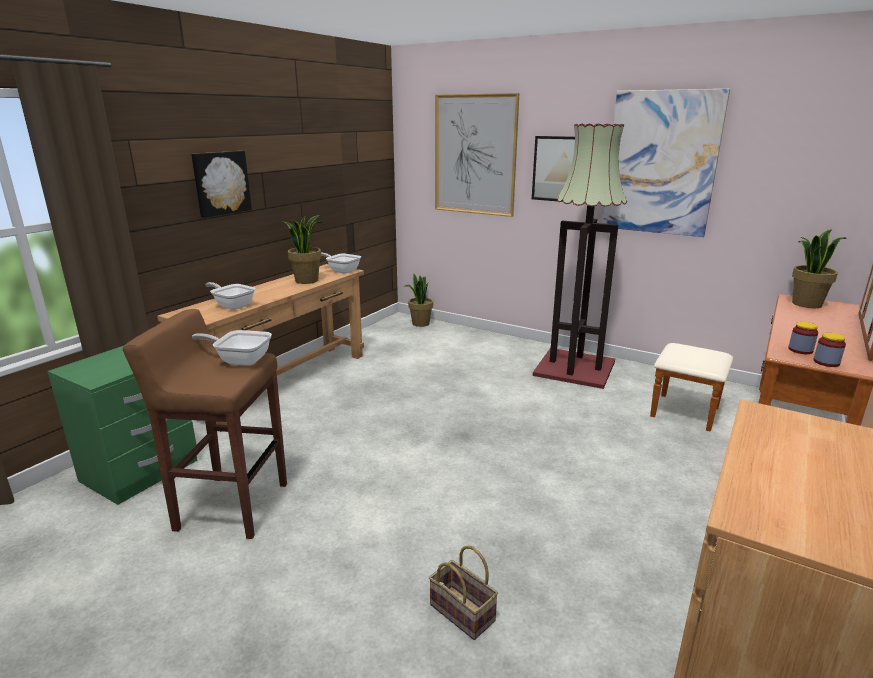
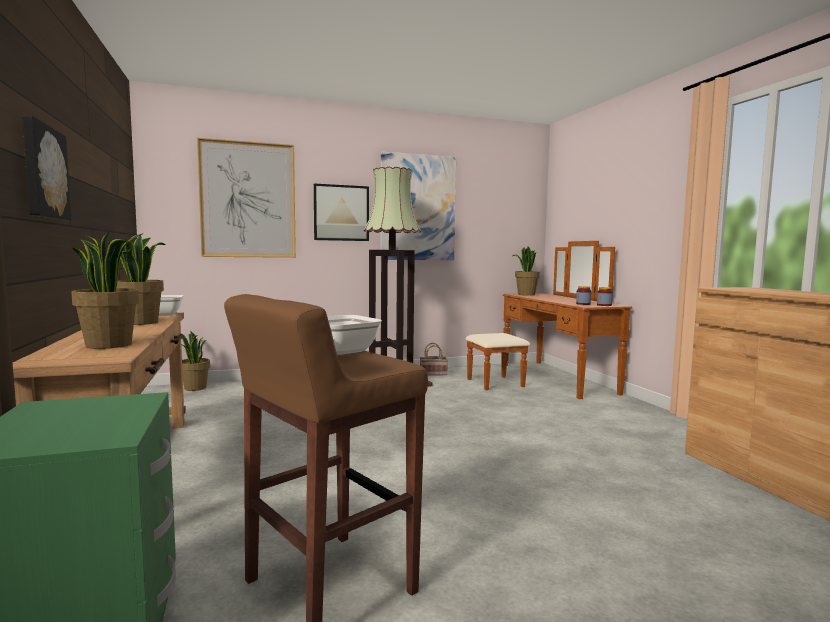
camera: 50 degrees left, 15 degrees down
(232, 305) = (110, 345): frying pan -> potted plant
(464, 613) = (640, 520): basket -> basket (434, 373)

